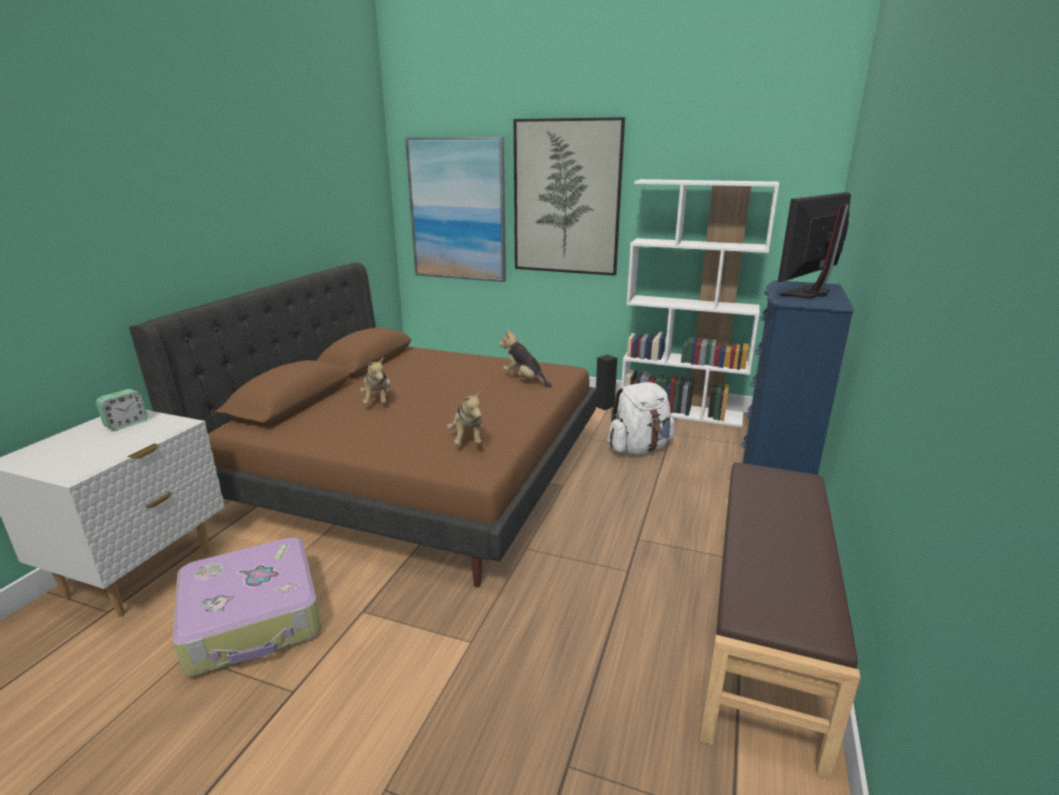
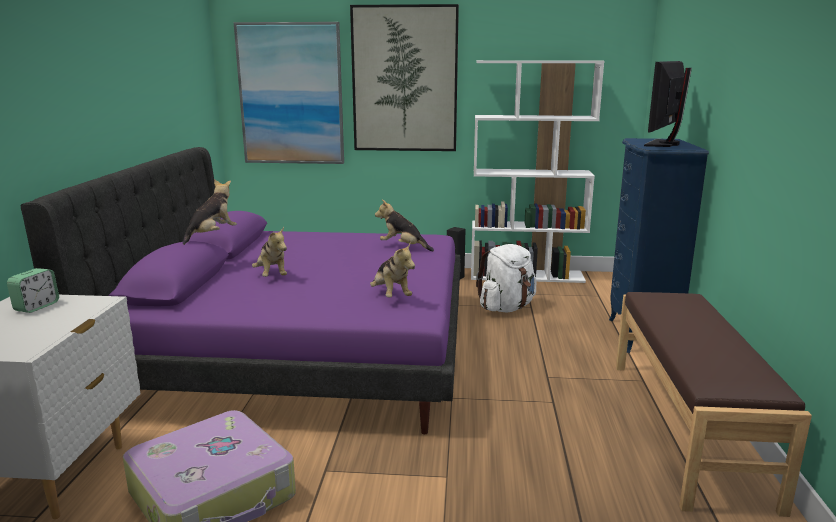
camera: 15 degrees left, 5 degrees down
(332, 356) = (212, 235): none -> plush toy
(413, 468) = (299, 347): brown bed -> purple bed

